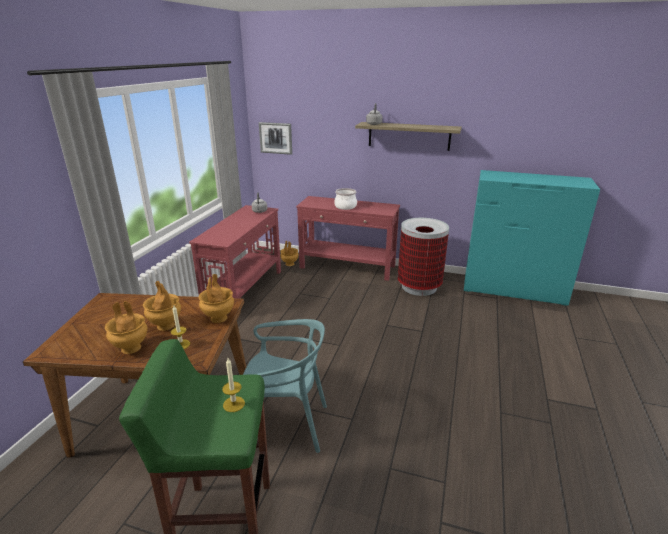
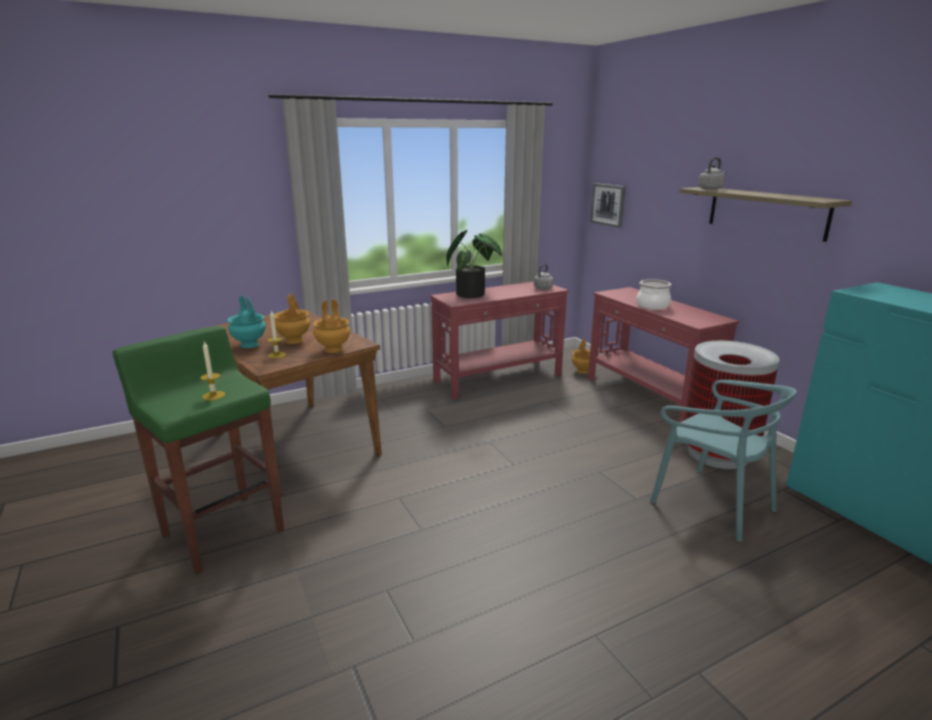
camera: 45 degrees right, 5 degrees down
(131, 348) = (250, 345): brown vase -> turquoise vase
(222, 230) = (473, 294): none -> potted plant
(285, 425) = (360, 497): turquoise chair -> turquoise chair (712, 504)

